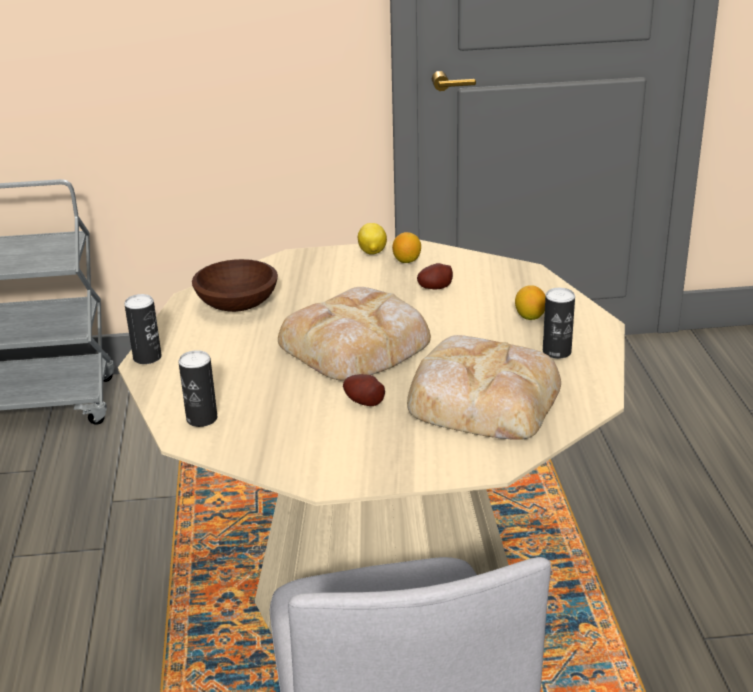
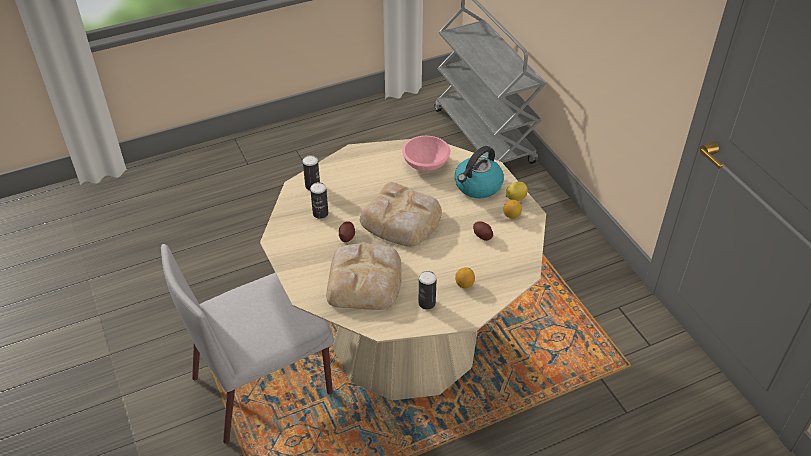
camera: 70 degrees right, 15 degrees up
(147, 357) = (359, 150): can -> can (320, 213)
(236, 304) = (426, 163): brown bowl -> pink bowl
(325, 273) = (477, 186): none -> kettle

